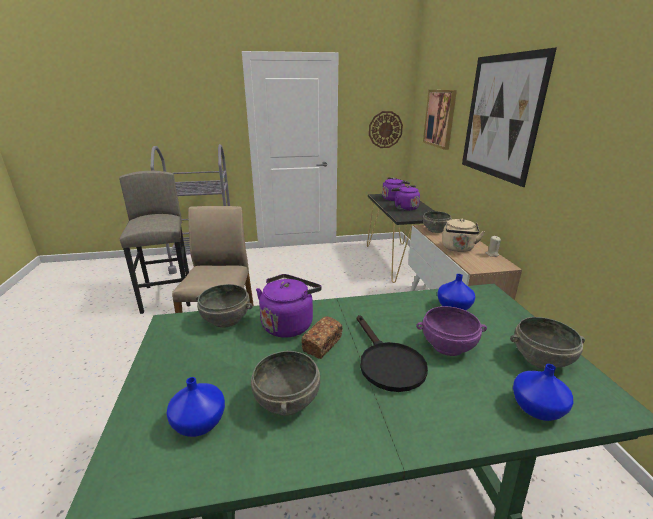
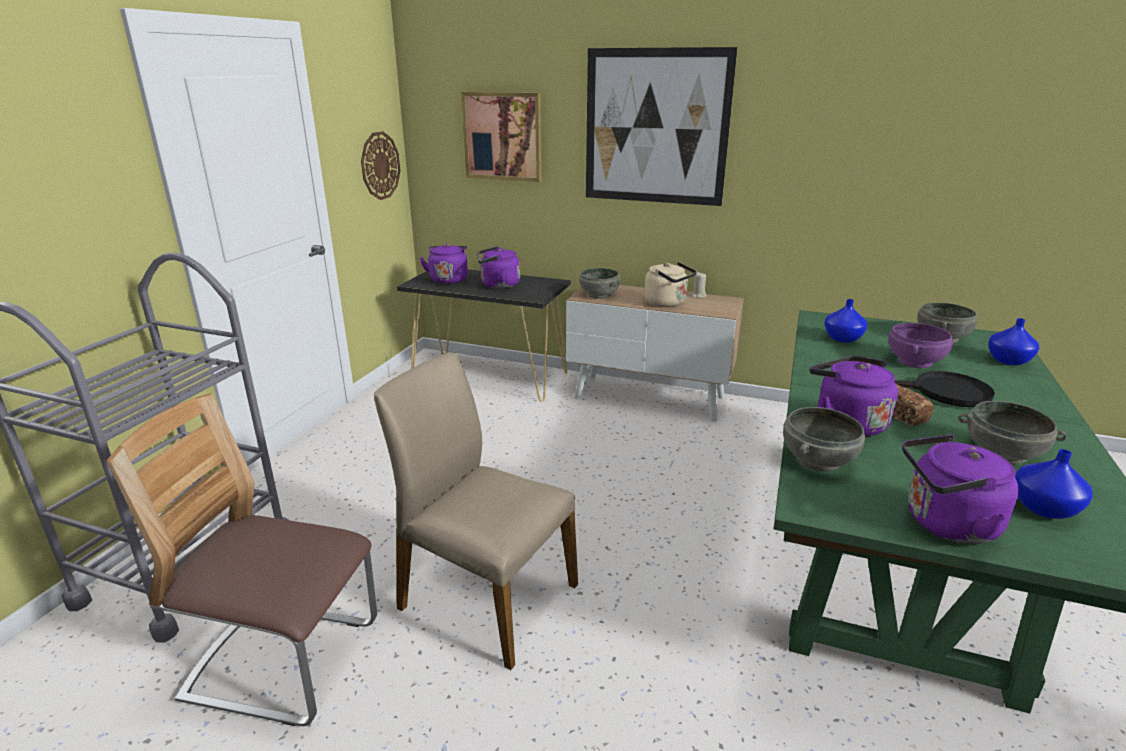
camera: 60 degrees left, 0 degrees up
(162, 373) = (945, 524): none -> purple kettle
(168, 296) = (284, 661): grey stool -> chair

